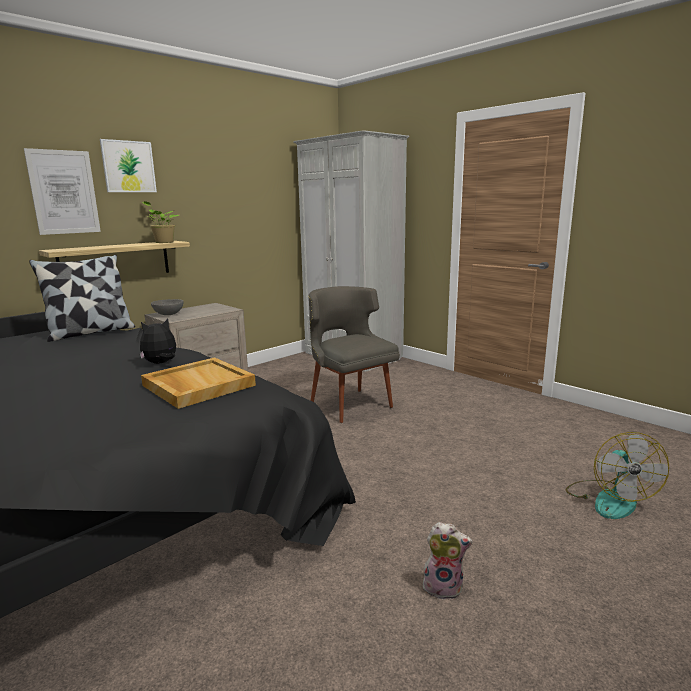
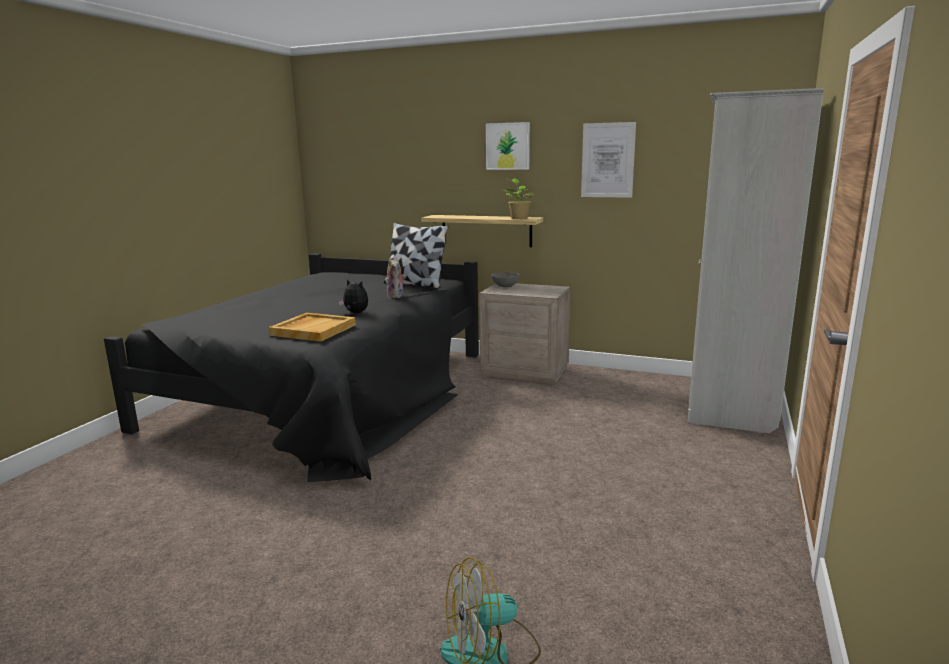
camera: 65 degrees right, 0 degrees up
(64, 192) = (455, 169): picture -> picture (607, 160)
(351, 406) = (576, 438): grey chair -> none
(443, 587) = (282, 549): plush toy -> plush toy (396, 296)

